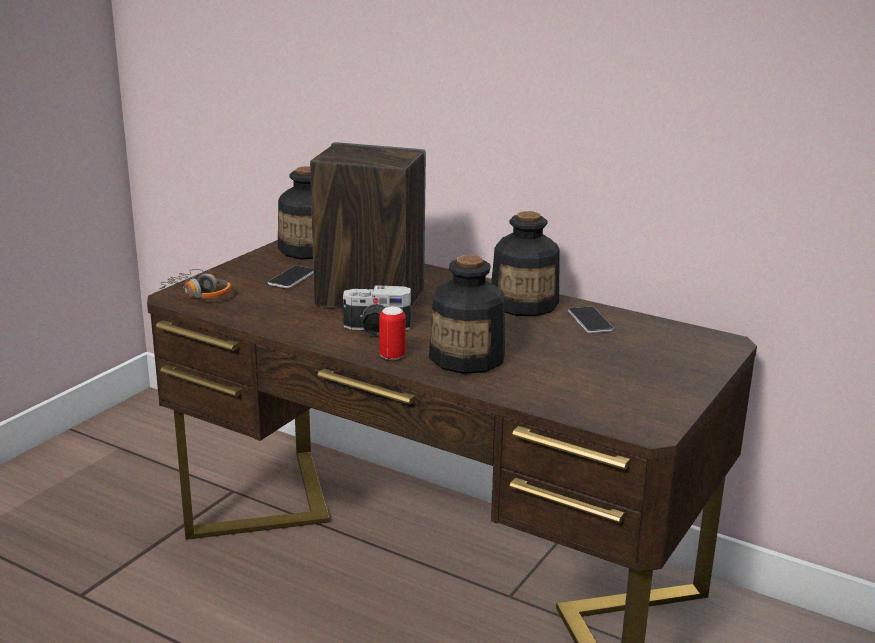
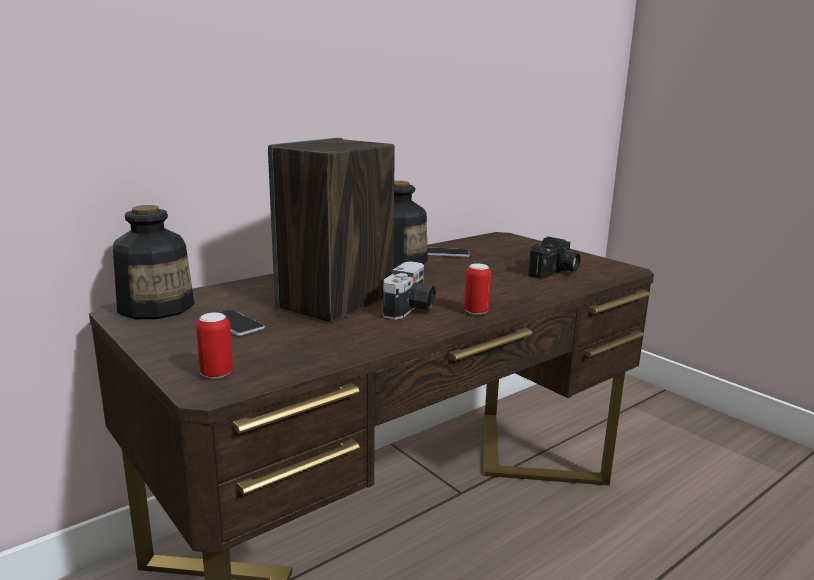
camera: 70 degrees left, 5 degrees down
(198, 293) = (217, 374): headphones -> can
(468, 358) = (493, 291): bottle -> none
(580, 384) = (554, 272): none -> camera

